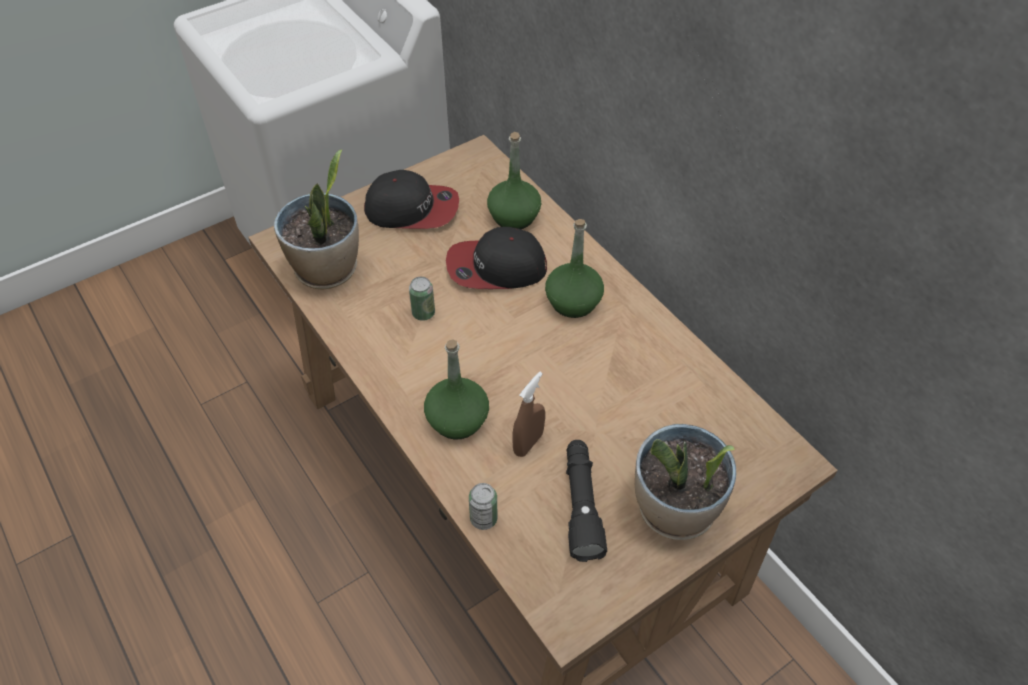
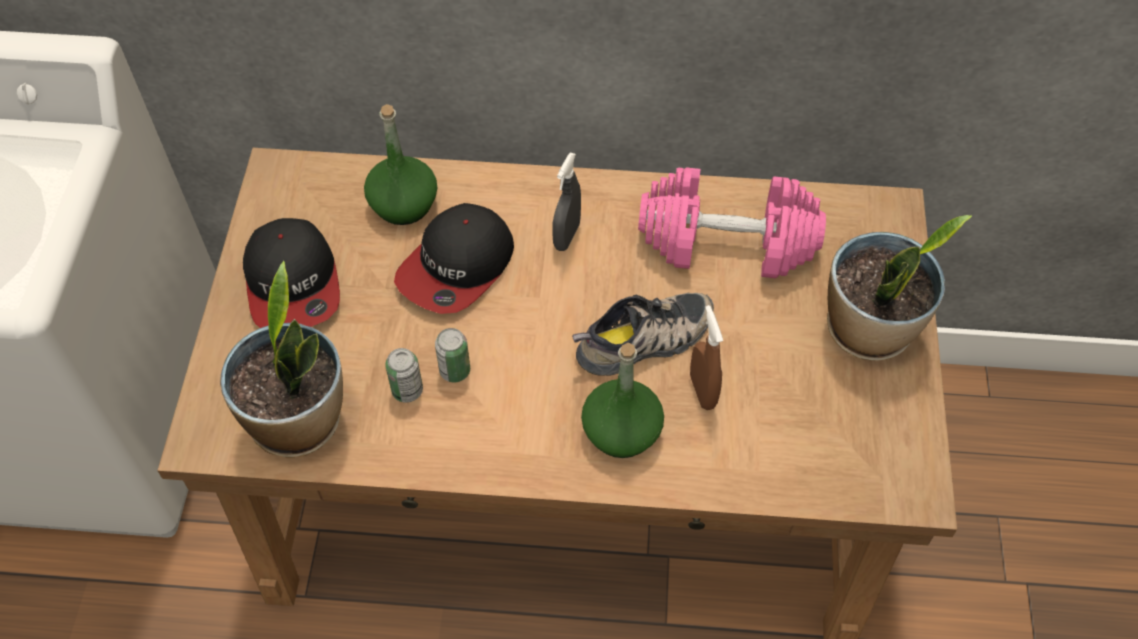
camera: 50 degrees left, 5 degrees up
(412, 209) = (293, 283): cap -> cap turned 120 degrees clockwise
(483, 519) = (756, 486): can -> can (407, 390)
(535, 390) = (645, 342): none -> shoe
(573, 302) = (566, 236): green bottle -> grey spray bottle
(581, 505) = (806, 396): black flashlight -> none
(657, 385) = (726, 244): none -> pink dumbbell

